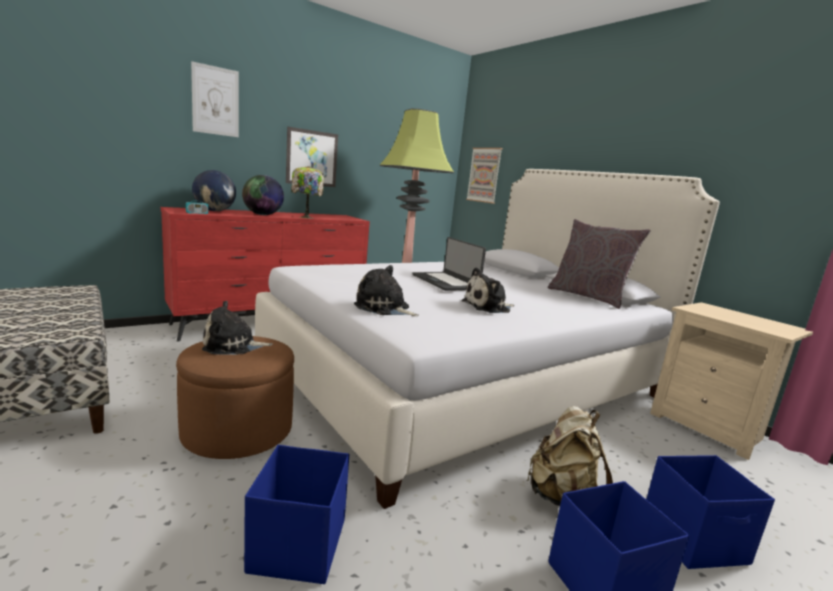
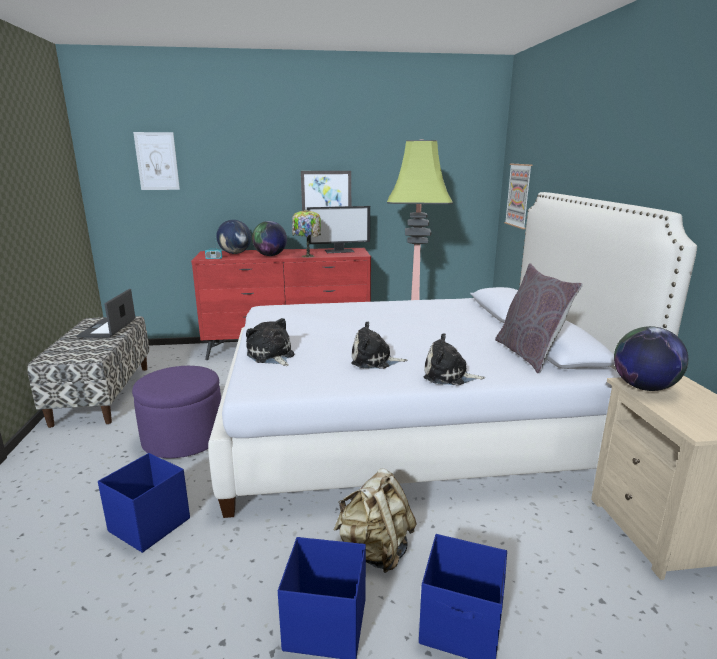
camera: 30 degrees right, 5 degrees up
(215, 101) = (237, 159): picture -> picture (157, 161)
(233, 346) = (177, 374): plush toy -> plush toy (449, 376)
(237, 431) = (183, 438): brown ottoman -> purple ottoman
(329, 215) = (339, 251): none -> monitor
(445, 282) = (380, 328): laptop -> laptop (108, 328)
(702, 311) = (643, 387): none -> globe

